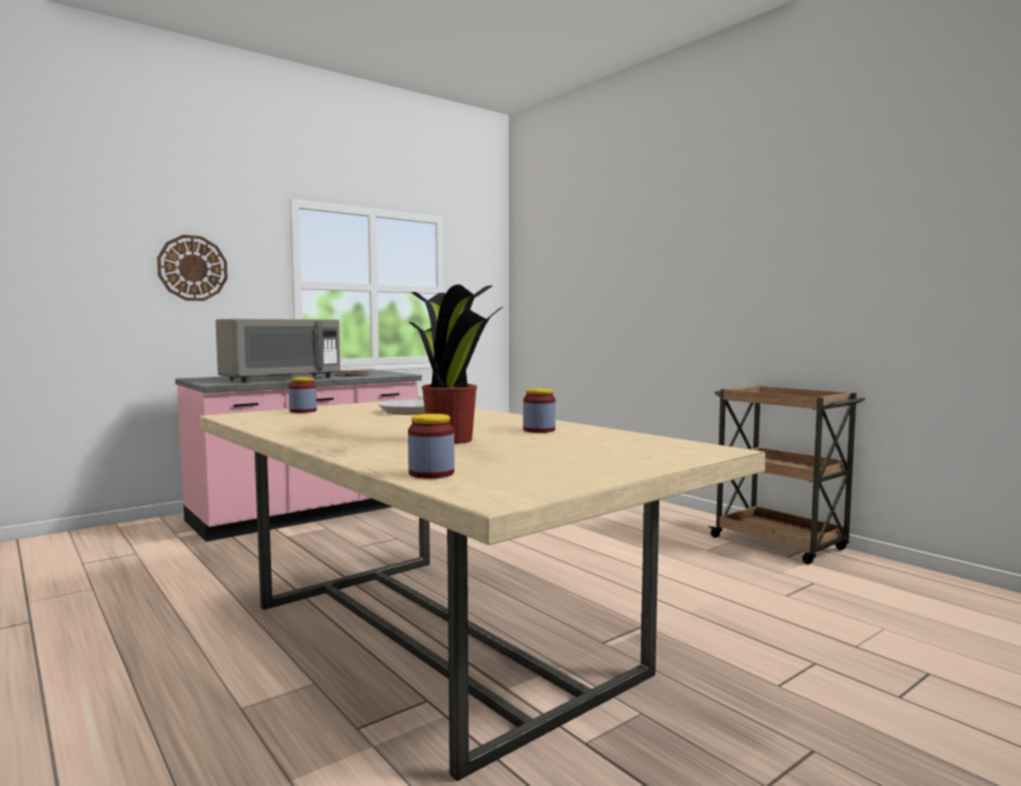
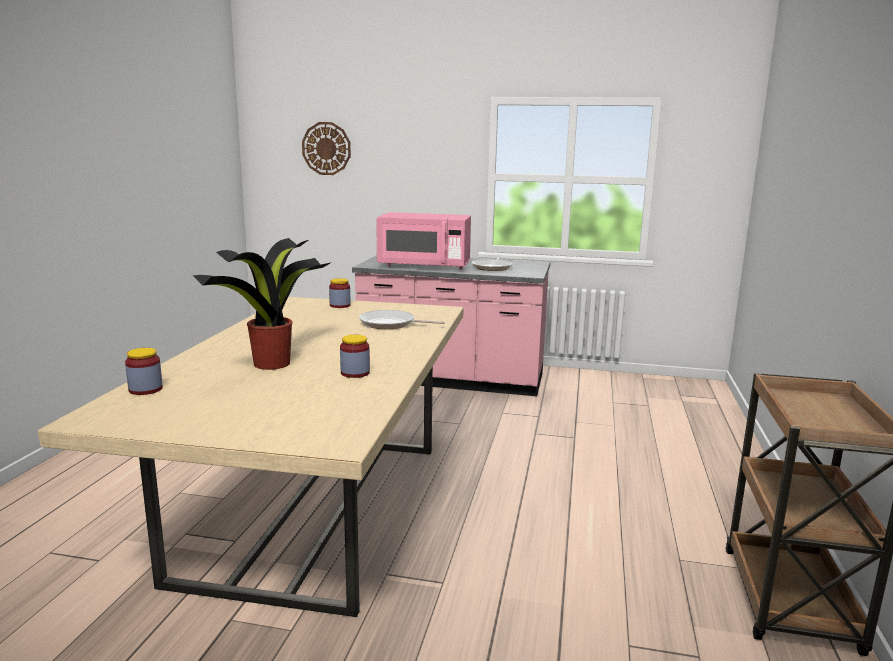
camera: 50 degrees right, 10 degrees up
(193, 268) = (407, 164): wall clock -> wall clock (326, 148)
(280, 379) = (424, 266): grey microwave -> pink microwave

